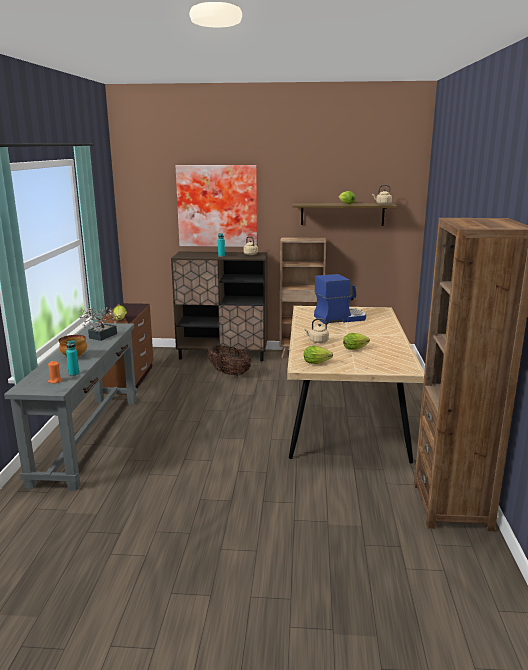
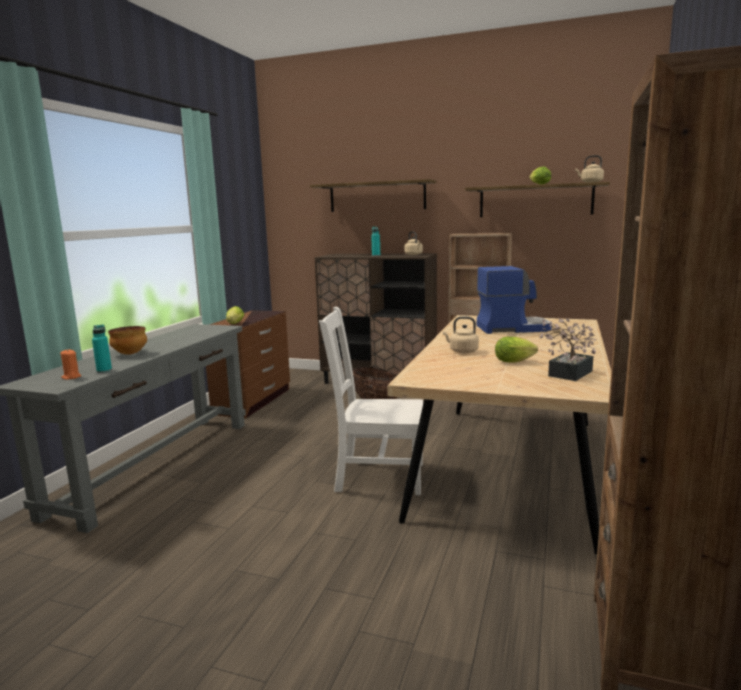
camera: 15 degrees right, 5 degrees down
(100, 337) = (187, 336): potted plant -> potted plant (567, 374)
(217, 206) = (377, 196): picture -> shelf
(259, 430) = (376, 476): none -> white chair
(318, 363) = (444, 376): lettuce -> none

